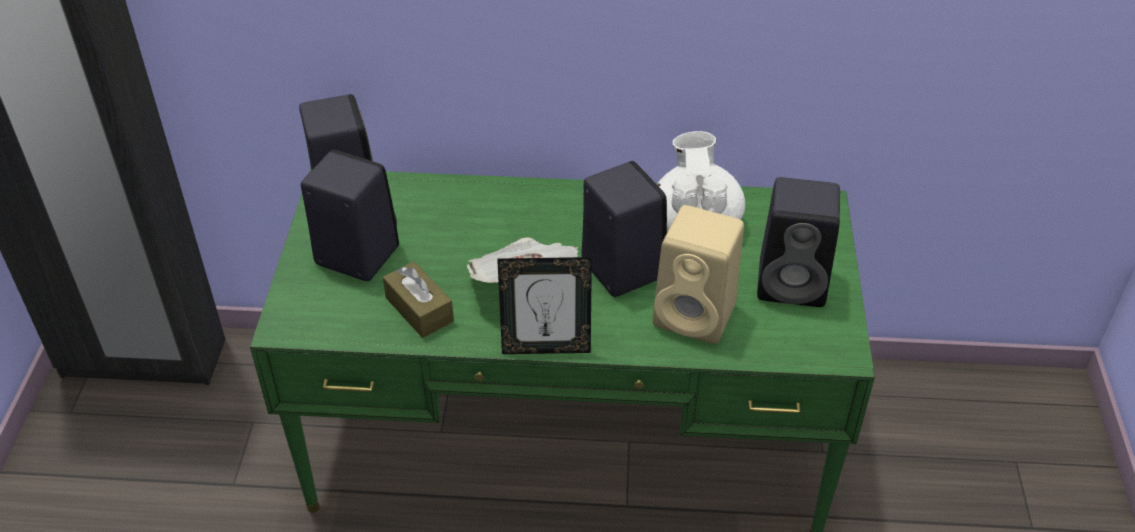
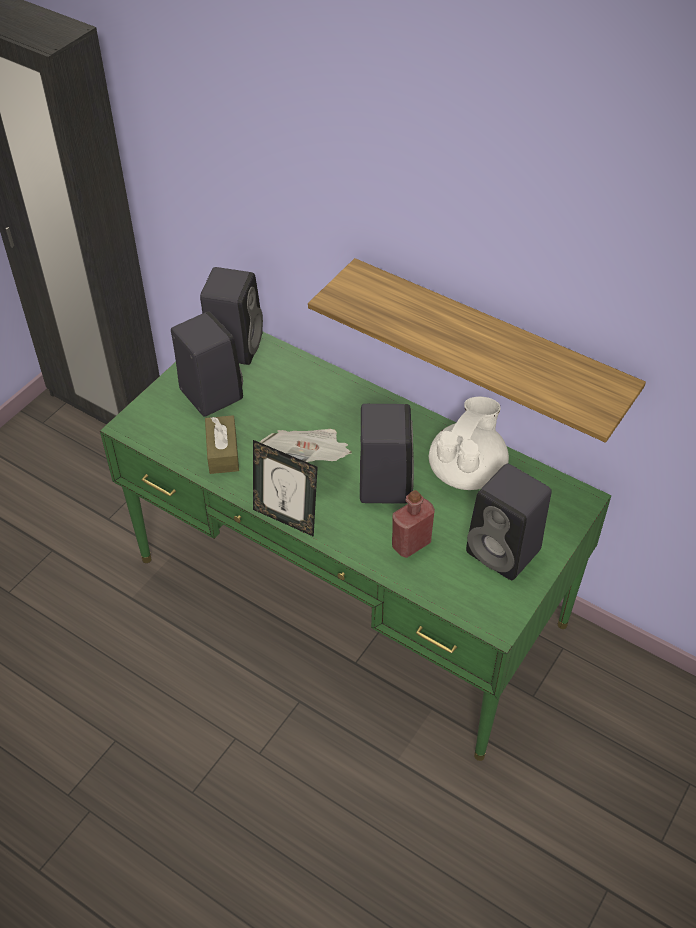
camera: 30 degrees right, 5 degrees up
(677, 70) = (488, 344): none -> shelf
(697, 315) = (411, 544): beige speaker -> red bottle

